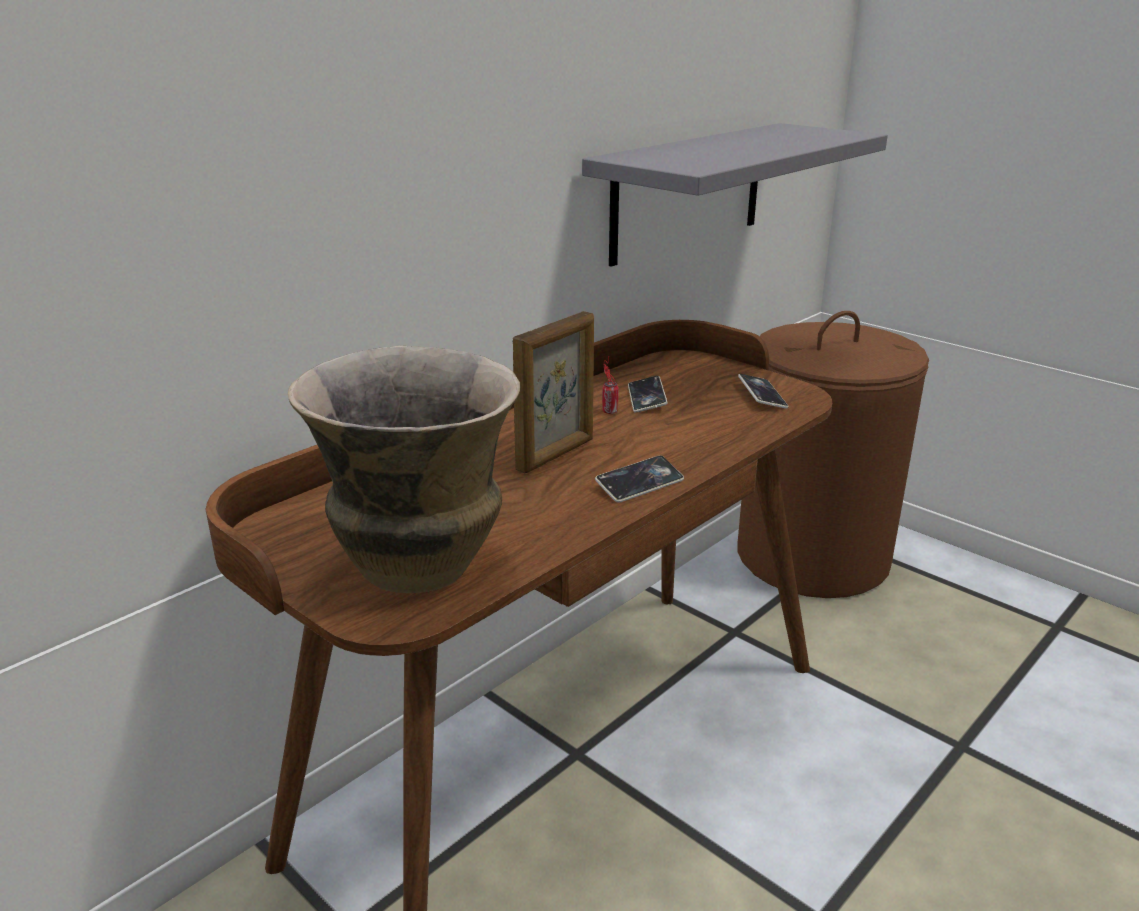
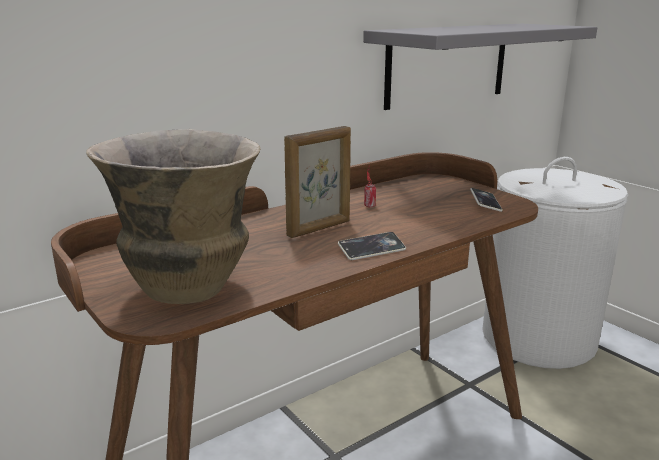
camera: 10 degrees right, 5 degrees down
(646, 398) = (399, 200): phone -> none
(812, 556) = (538, 338): brown laundry basket -> white laundry basket

